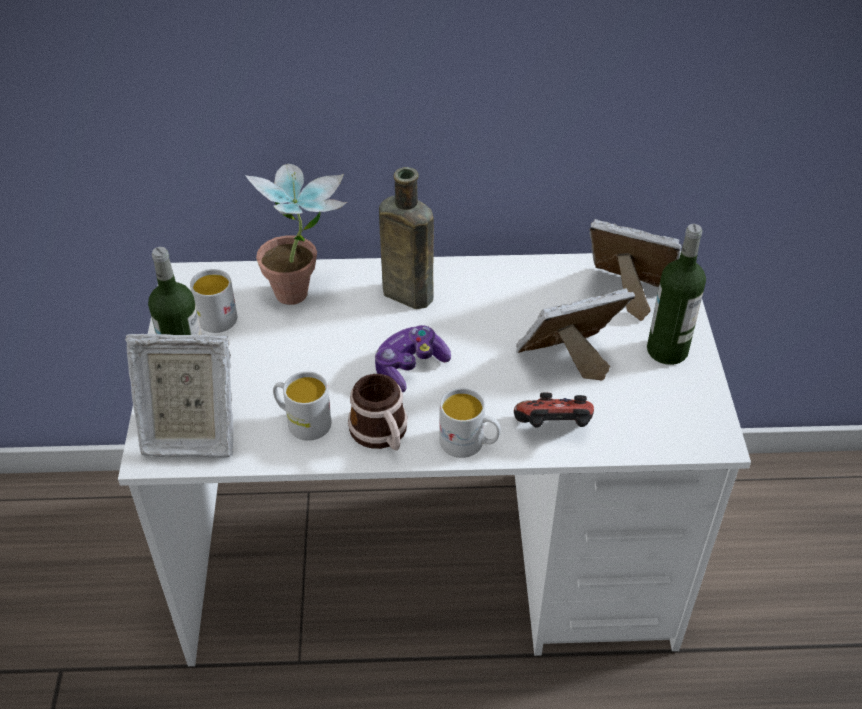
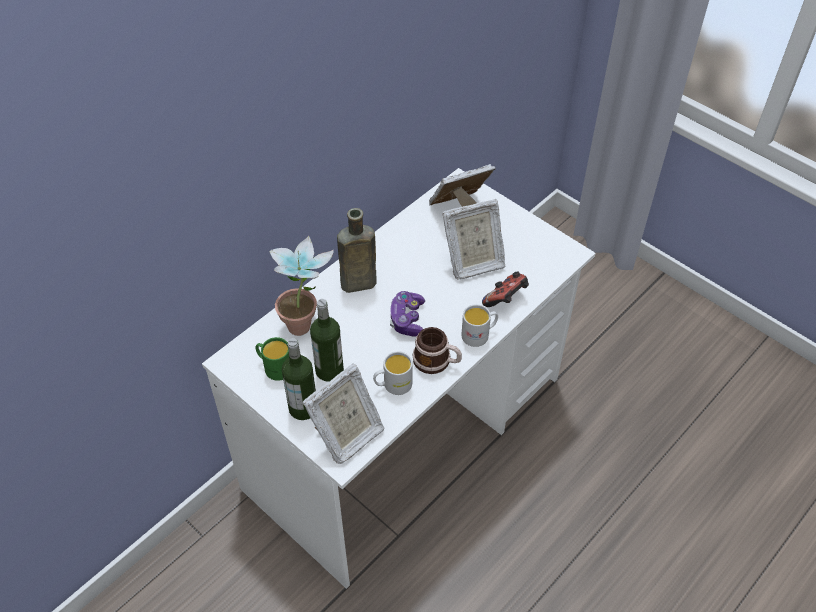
camera: 45 degrees left, 5 degrees up
(216, 314) = (274, 367): white mug -> green mug
(567, 361) = (472, 262): picture frame -> picture frame turned 135 degrees counterclockwise
(667, 350) = (507, 225): bottle -> bottle (329, 370)

